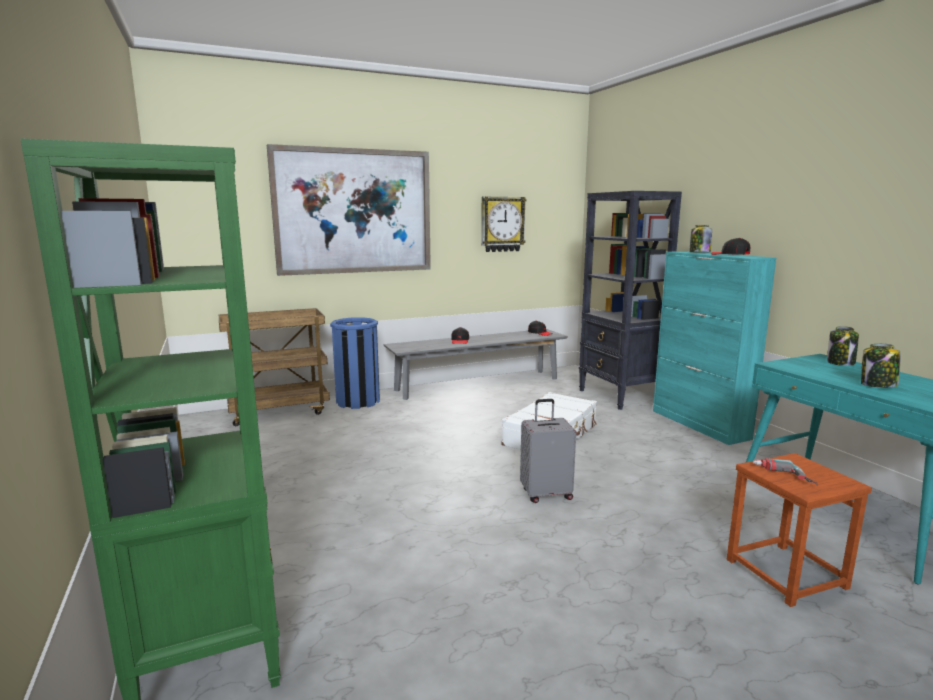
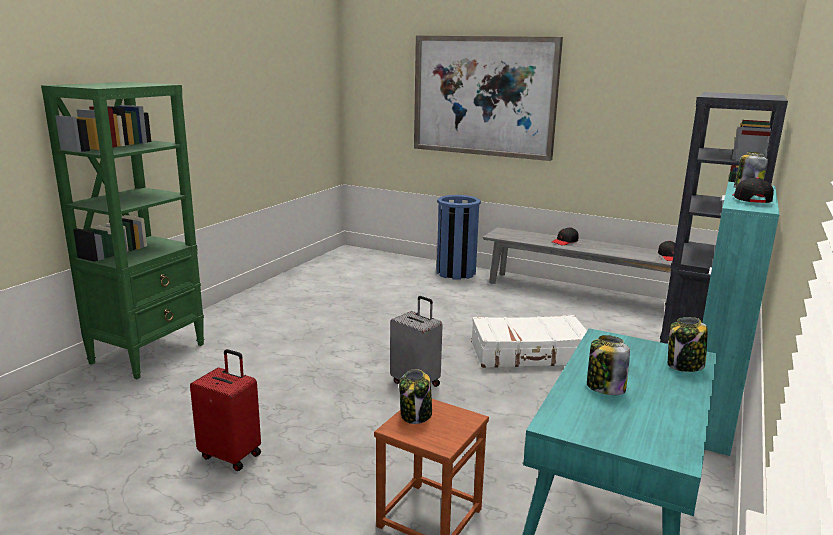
camera: 50 degrees right, 5 degrees up
(280, 411) = (395, 262): brown cart -> none
(502, 224) = (649, 119): wall clock -> none
(592, 657) = (231, 455): none -> red suitcase
(782, 476) = (416, 415): power drill -> jar

